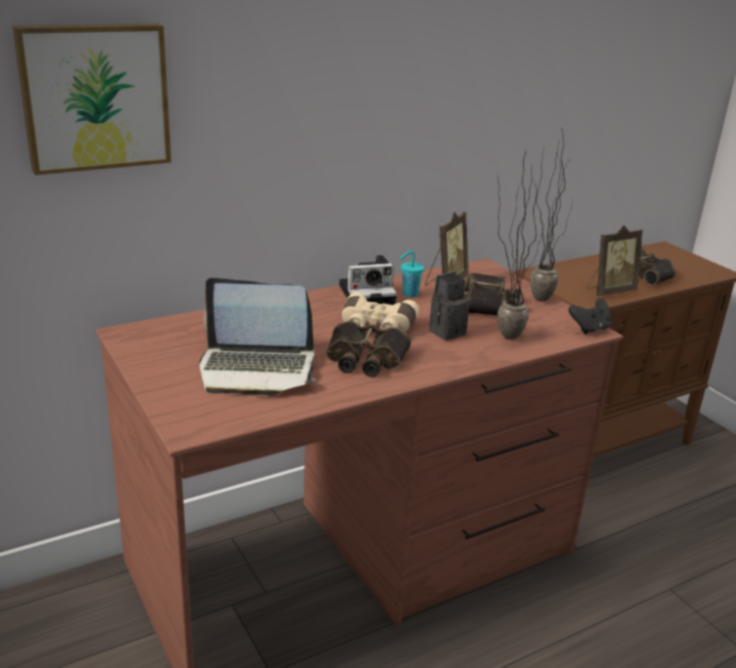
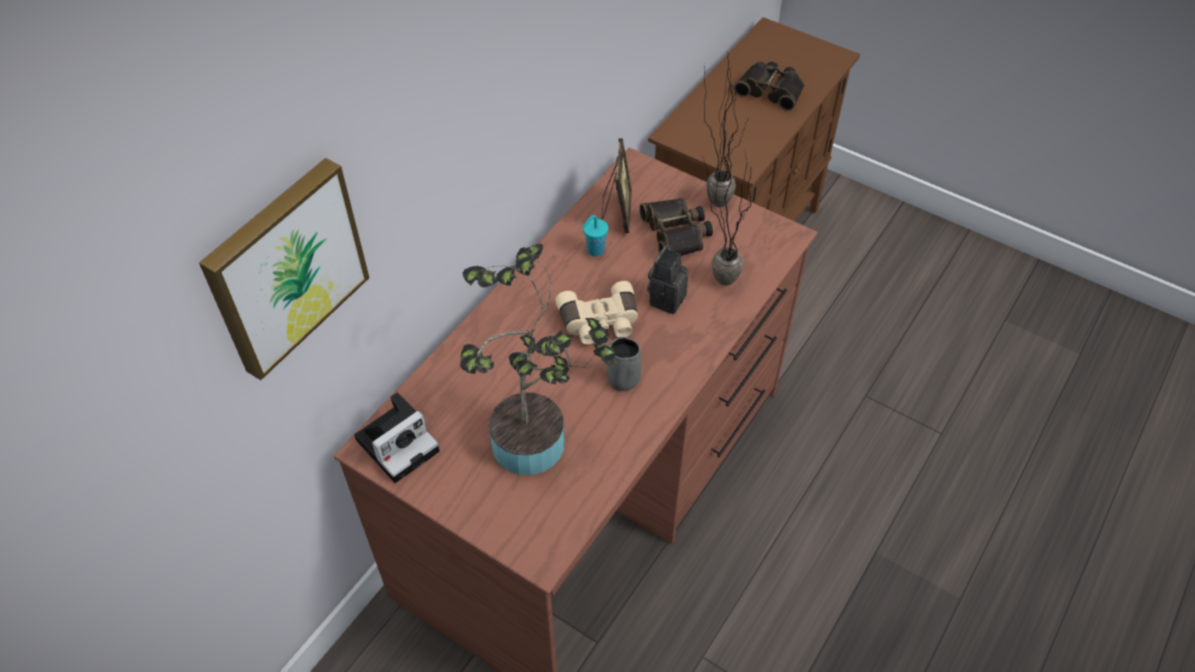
camera: 25 degrees left, 25 degrees up
(257, 369) = (537, 442): laptop -> potted plant
(365, 359) = (621, 378): binoculars -> grey mug
(369, 294) = (557, 268): camera -> camera (399, 442)
(589, 329) = (785, 234): black game controller -> none
(609, 291) = (755, 138): picture frame -> none

